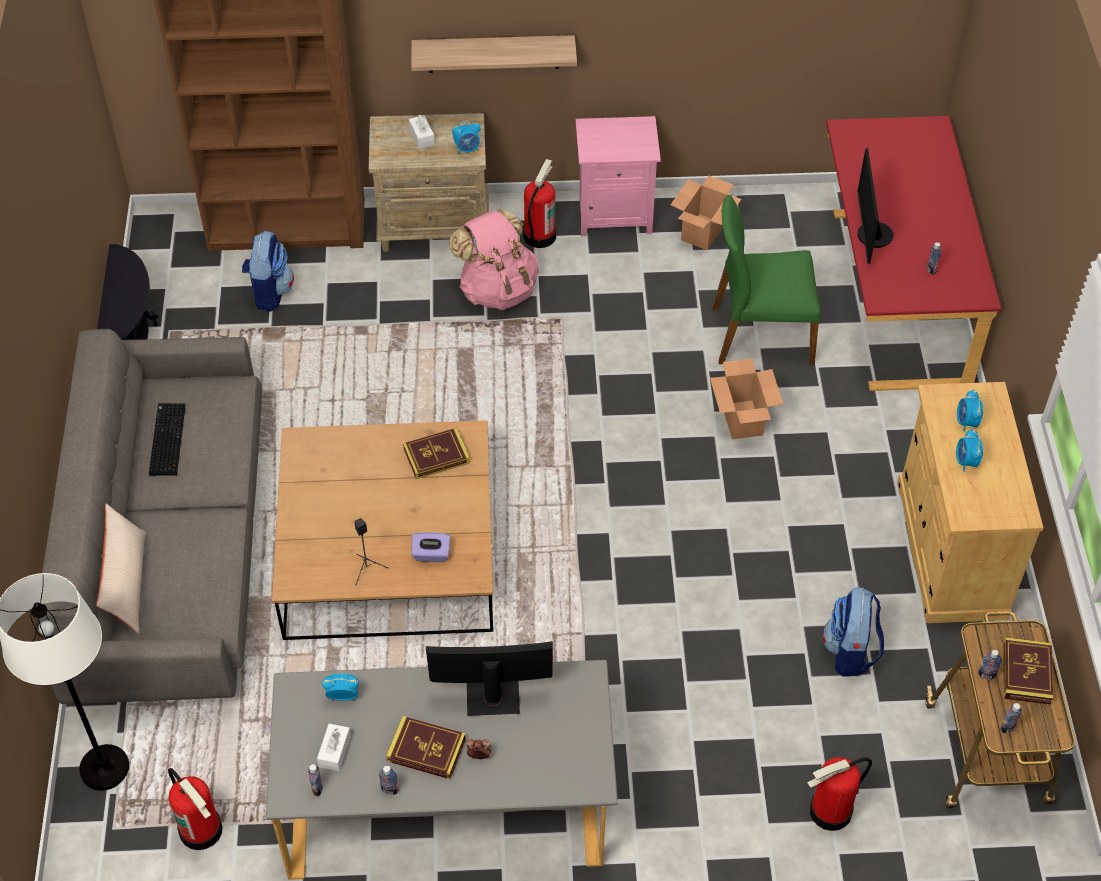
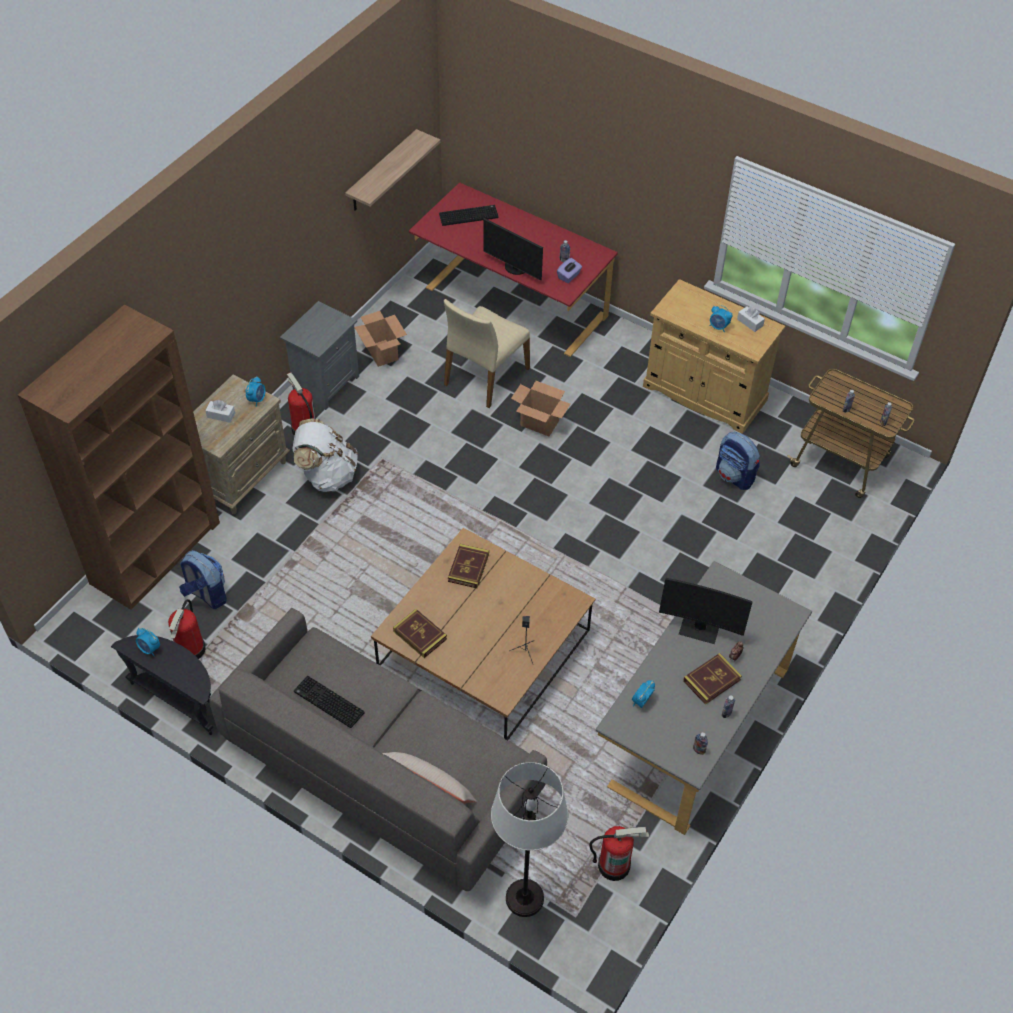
camera: 55 degrees left, 0 degrees up
(334, 751) = (678, 727): white tissue box -> white tissue box (750, 322)
(431, 554) = (542, 613): purple tissue box -> purple tissue box (569, 276)
(492, 698) = (699, 628): monitor -> monitor turned 105 degrees counterclockwise
(493, 53) = (226, 327): shelf -> shelf (382, 172)
(497, 289) = (327, 475): pink backpack -> white backpack
(614, 214) = (325, 384): pink nightstand -> grey nightstand
(760, 334) = (485, 376): green chair -> beige chair
(830, 812) = (827, 547): fire extinguisher -> fire extinguisher (191, 650)
(906, 152) = (469, 215): none -> keyboard
(966, 422) = (693, 310): alarm clock -> alarm clock (150, 649)
(1026, 673) = (857, 393): book -> book (420, 635)

